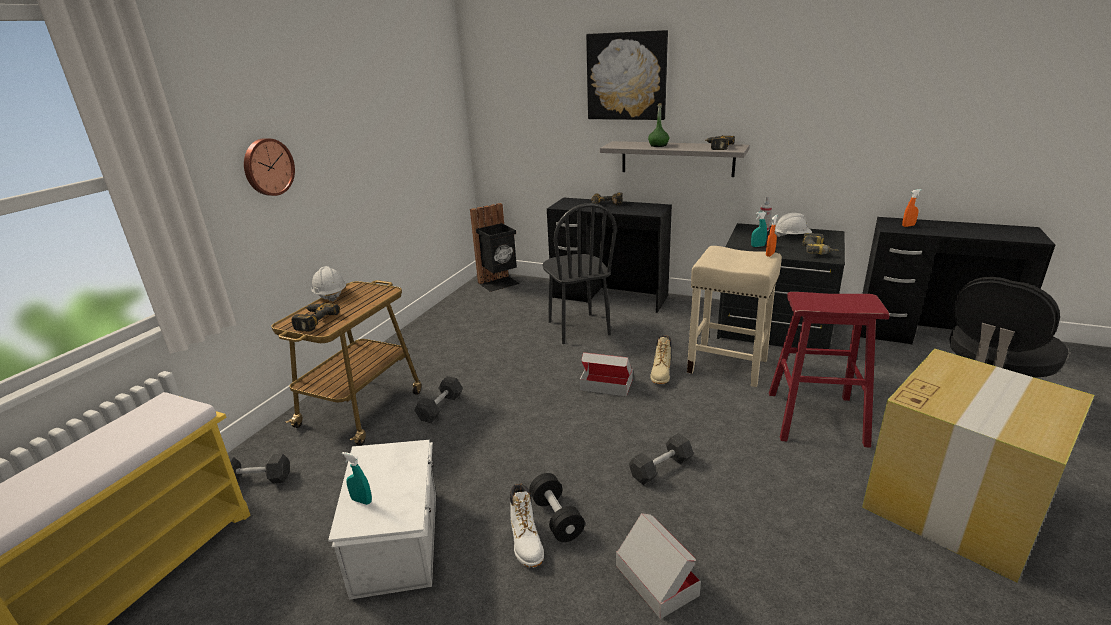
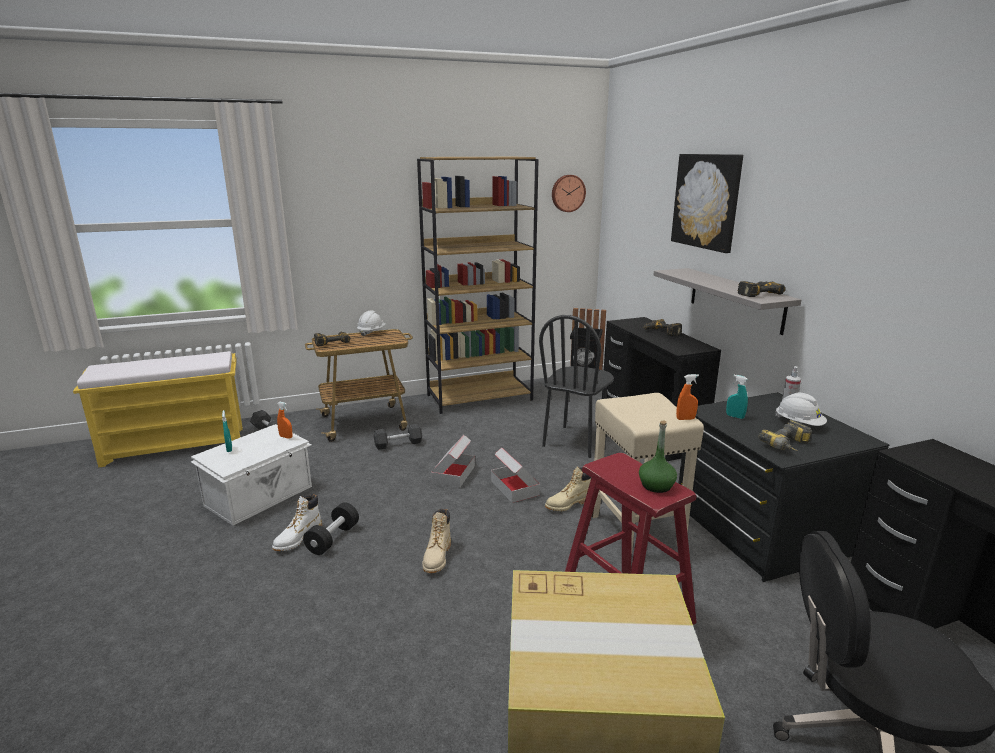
camera: 45 degrees right, 5 degrees down
(267, 167) = (359, 232): wall clock -> wall clock (567, 193)
(432, 331) = (480, 397): none -> brown bookcase
(656, 580) = (309, 607): cardboard box -> cardboard box (453, 474)
(658, 145) = (708, 280): green bottle -> green bottle (656, 486)
(661, 468) = (437, 557): grey dumbbell -> beige boot
(908, 226) = (942, 461): orange spray bottle -> orange spray bottle (286, 437)

